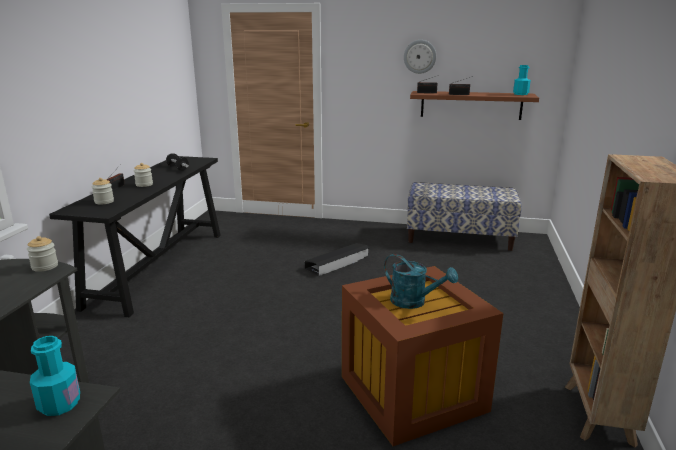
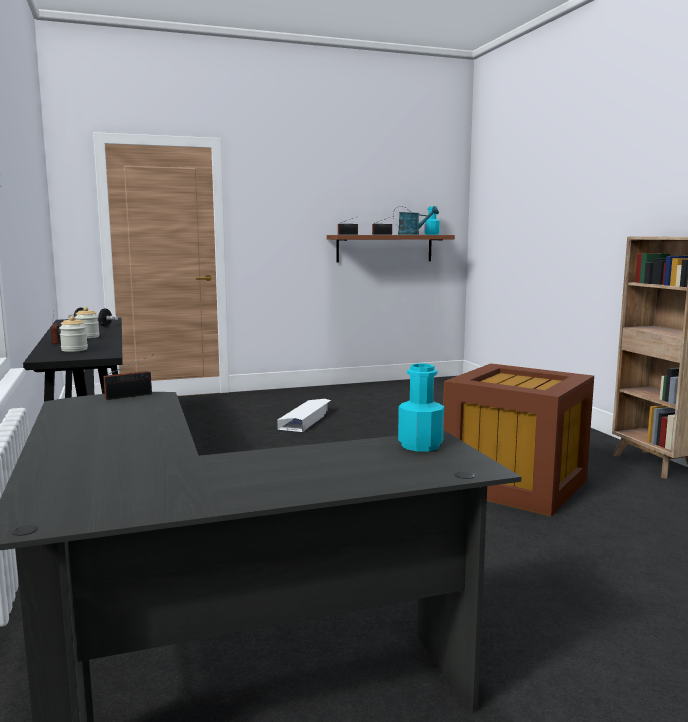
camera: 30 degrees left, 10 degrees down
(45, 266) = (131, 396): jar -> radio
(338, 262) = (306, 420): black storage box -> white storage box
(414, 302) = (516, 383): turquoise watering can -> turquoise watering can (413, 234)
(420, 56) = (332, 199): wall clock -> none
(459, 238) = (394, 387): bench -> none

